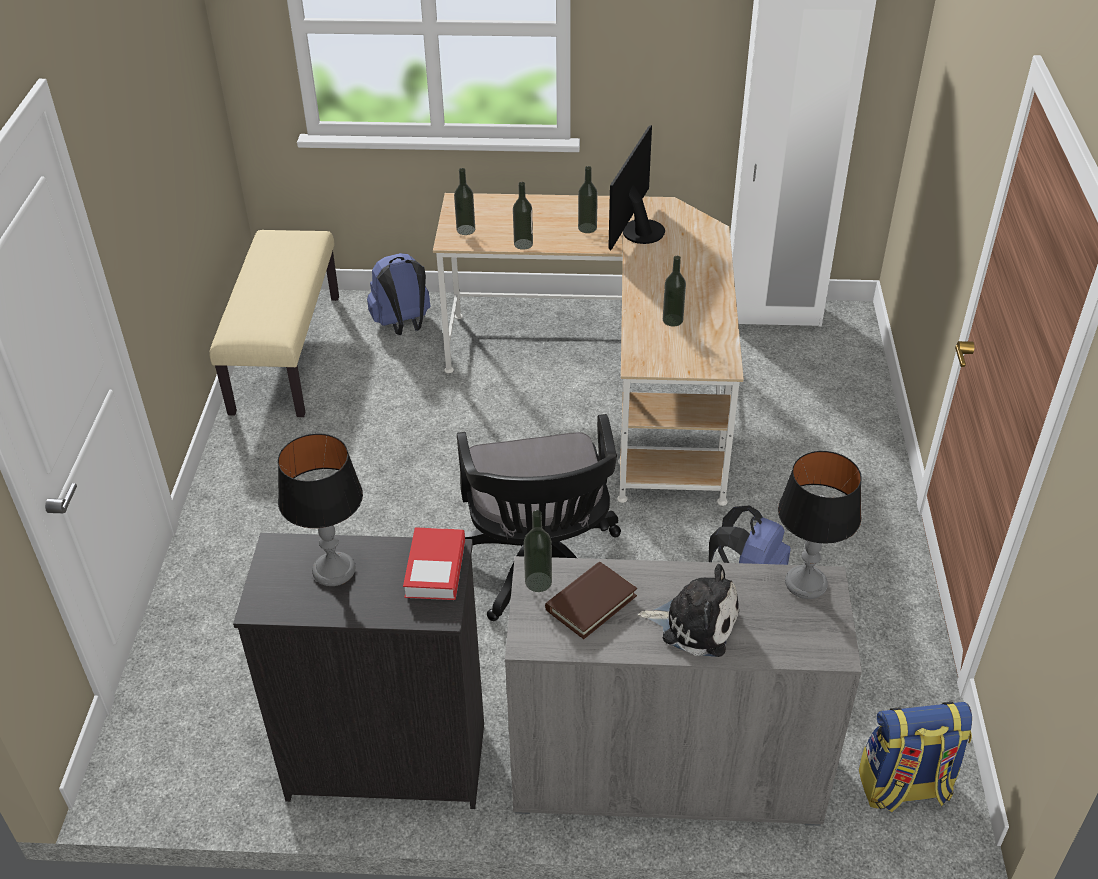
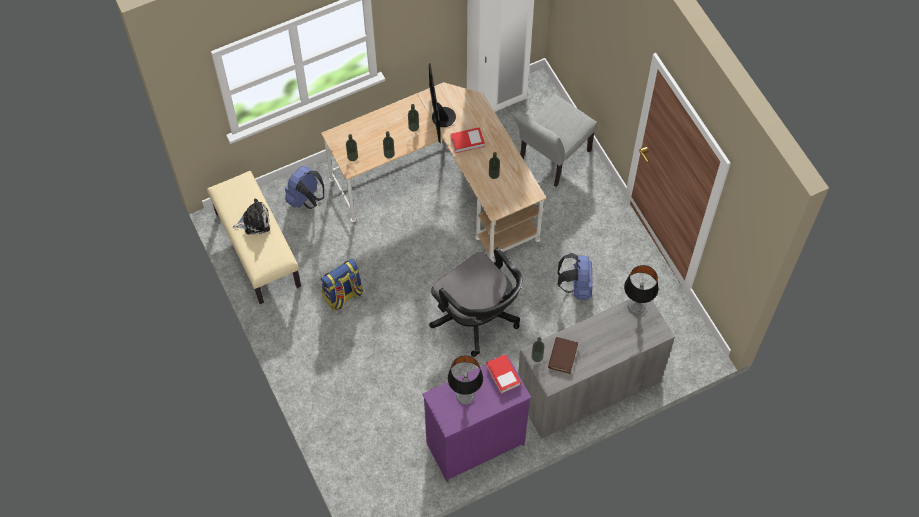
camera: 30 degrees left, 20 degrees up
(385, 760) = (474, 443): black dresser -> purple dresser
(659, 269) = (467, 141): none -> book
(695, 623) = (606, 345): plush toy -> plush toy (254, 221)
(814, 408) = (550, 159): none -> grey chair
(904, 787) = (683, 349): backpack -> backpack (343, 295)

